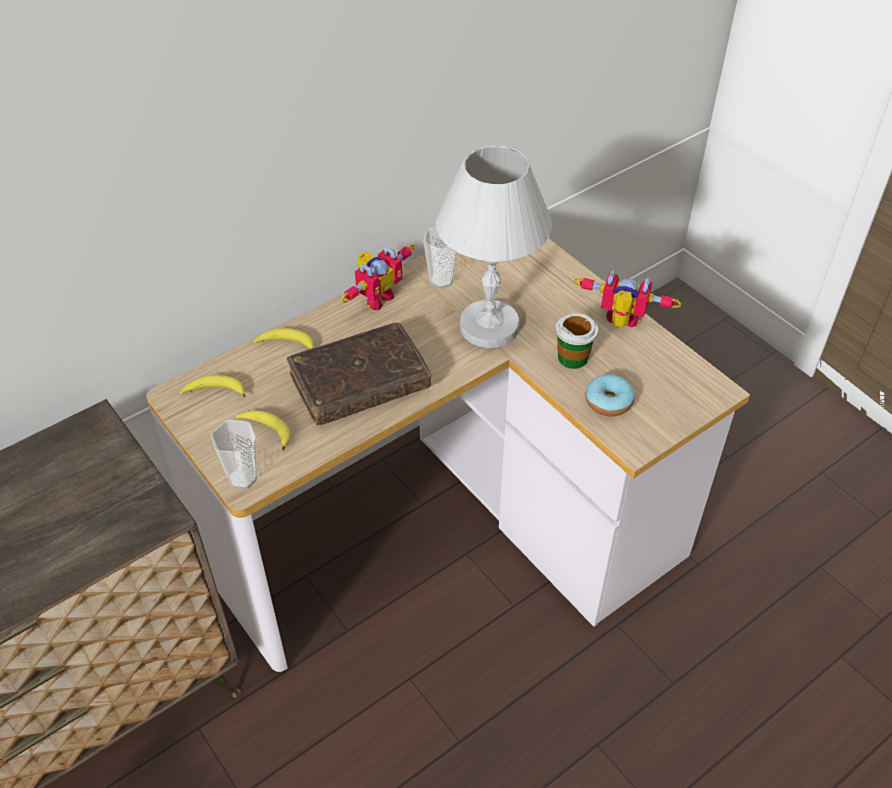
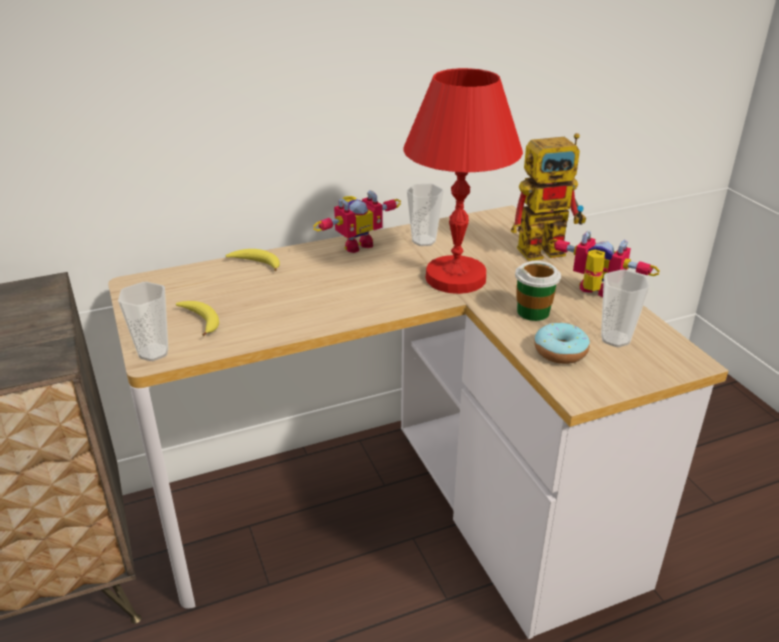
camera: 15 degrees right, 15 degrees down
(215, 391) = (171, 286): banana -> none
(360, 384) = (308, 300): brown book -> none
(489, 327) = (455, 278): white table lamp -> red table lamp
(564, 269) = (548, 248): none -> toy robot
(651, 377) = (615, 339): none -> cup

